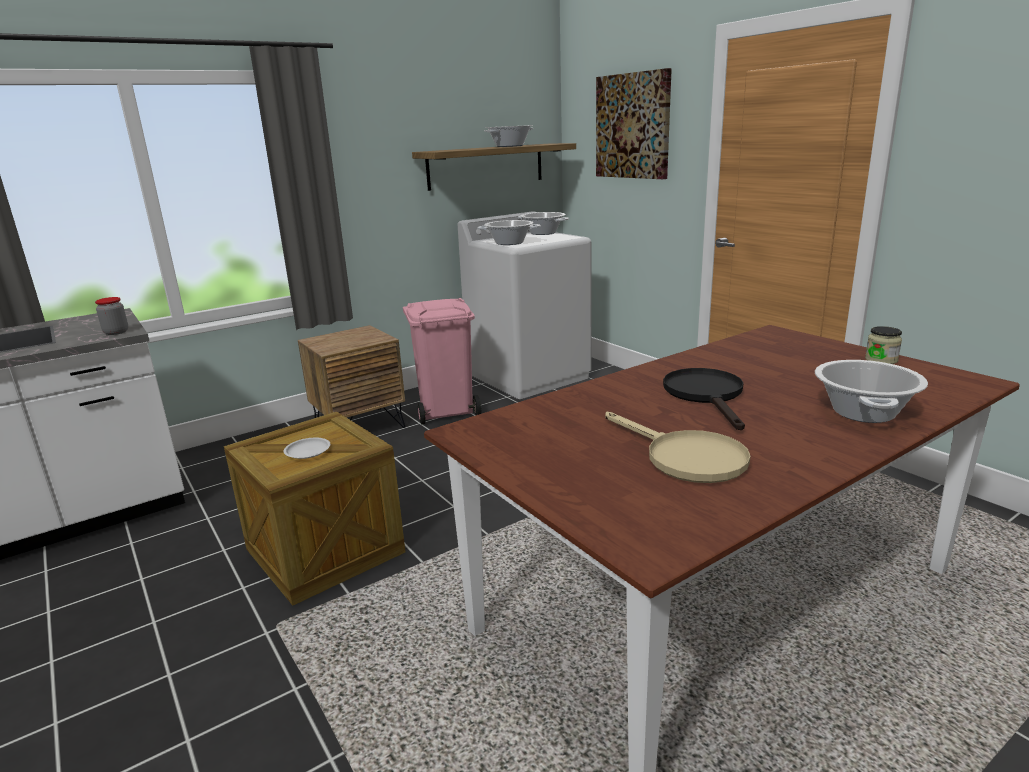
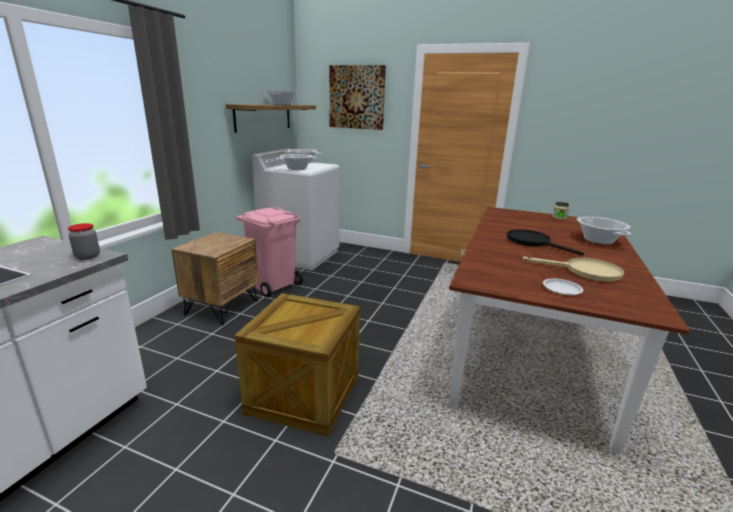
camera: 35 degrees left, 0 degrees up
(308, 451) = (307, 322): white plate -> white plate (561, 289)

